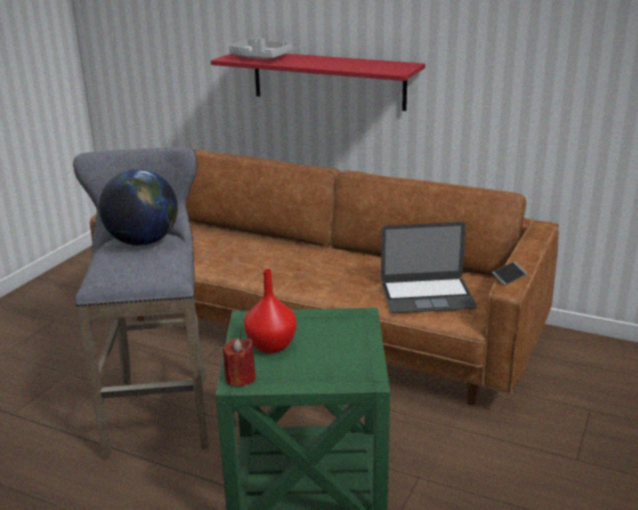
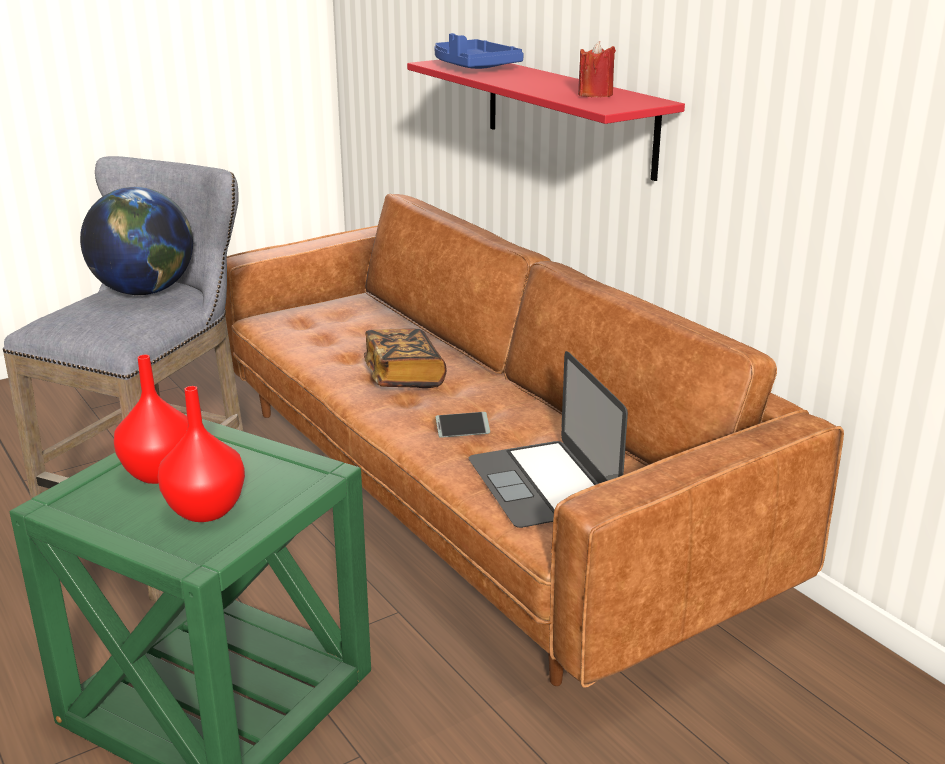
camera: 30 degrees right, 0 degrees up
(240, 378) = (62, 500): red candle -> red candle (595, 95)
(260, 58) = (473, 67): grey tray -> blue tray
(276, 262) = (404, 376): none -> book
(329, 354) = (207, 509): none -> red vase
(427, 295) = (542, 483): laptop -> laptop turned 45 degrees clockwise
(509, 277) = (623, 486): phone -> phone (462, 430)

